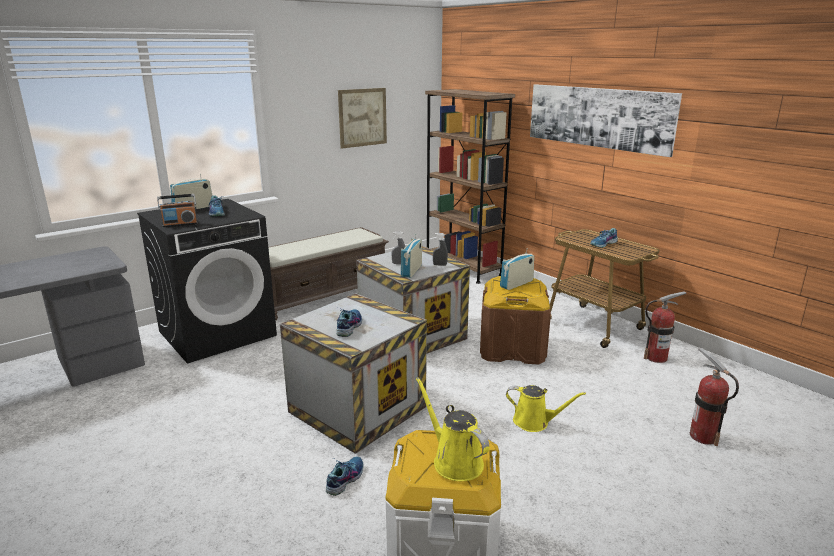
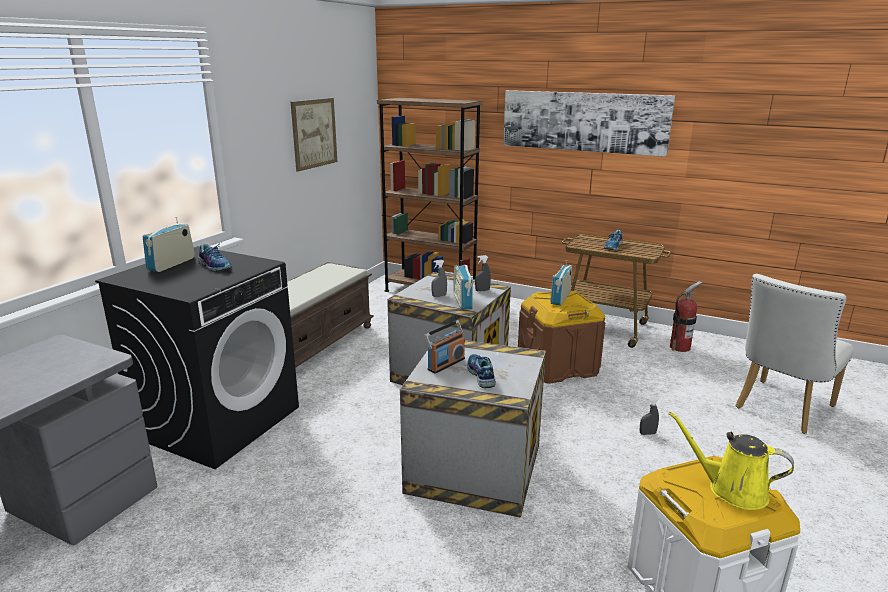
camera: 25 degrees left, 0 degrees up
(180, 224) = (189, 287): radio -> radio (445, 364)
(345, 479) = (538, 549): shoe -> none
(534, 422) = (647, 433): yellow watering can -> grey spray bottle
(703, 436) = (780, 409): fire extinguisher -> white chair

